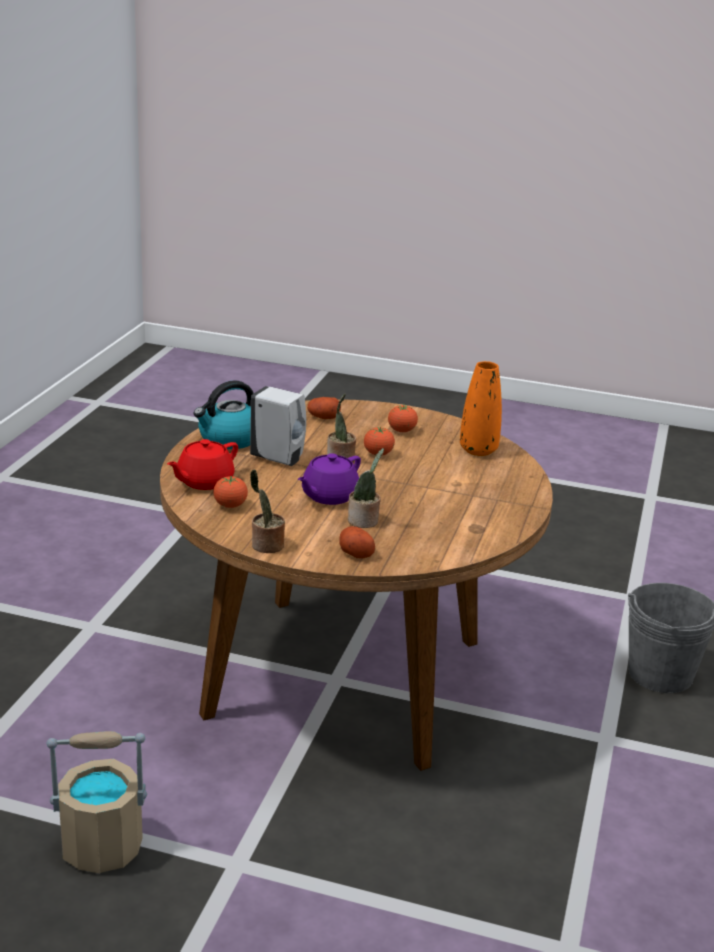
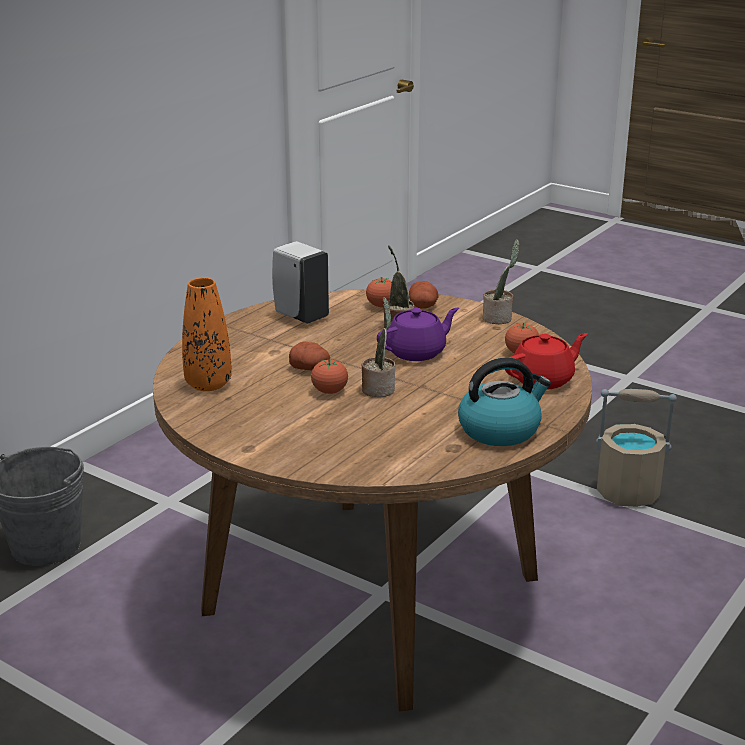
camera: 160 degrees left, 0 degrees up
(279, 459) = (449, 397): white soap dispenser -> white soap dispenser (300, 316)
(323, 417) = (361, 451): potato -> potato (310, 368)
(401, 431) = (274, 419): tomato -> tomato (381, 306)

